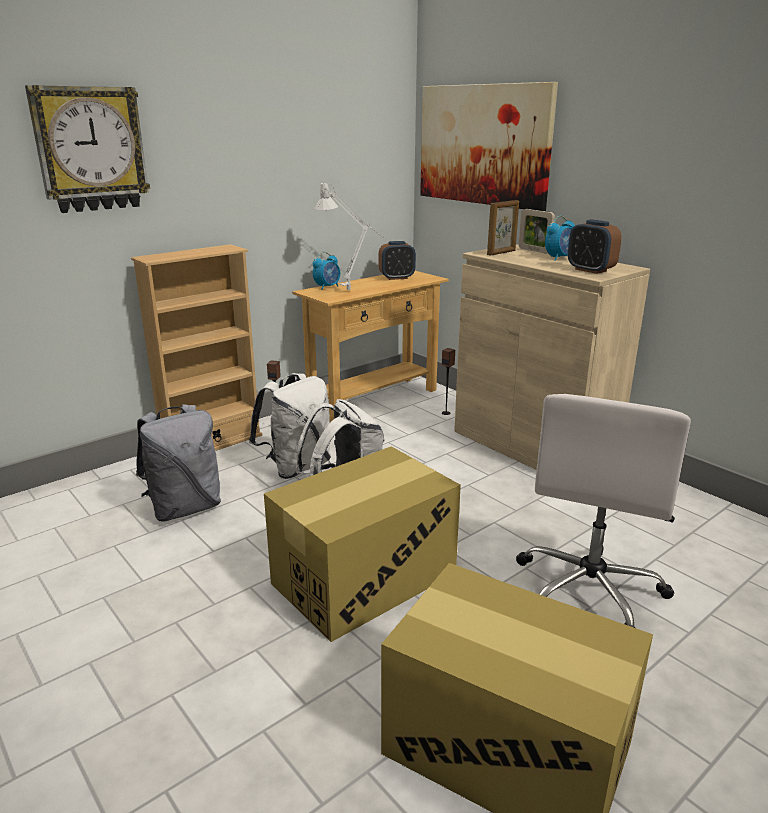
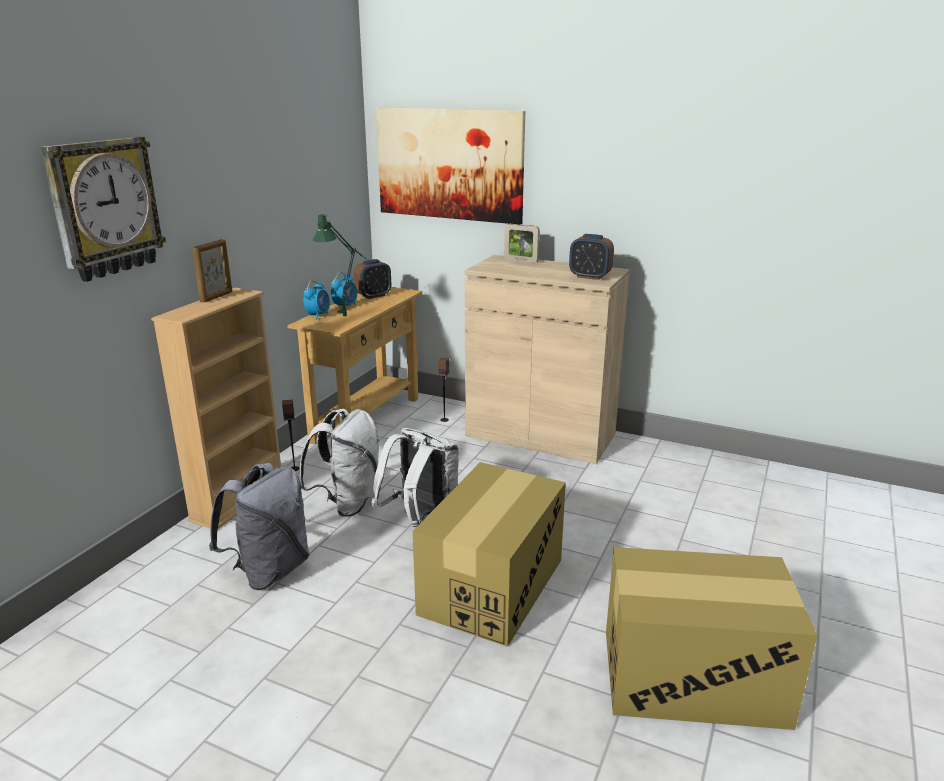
camera: 25 degrees left, 0 degrees up
(353, 290) = (347, 315): white table lamp -> green table lamp
(501, 253) = (497, 266): picture frame -> picture frame (217, 297)
(559, 258) = (551, 266): alarm clock -> alarm clock (345, 306)
(590, 590) = (665, 544): white office chair -> none

